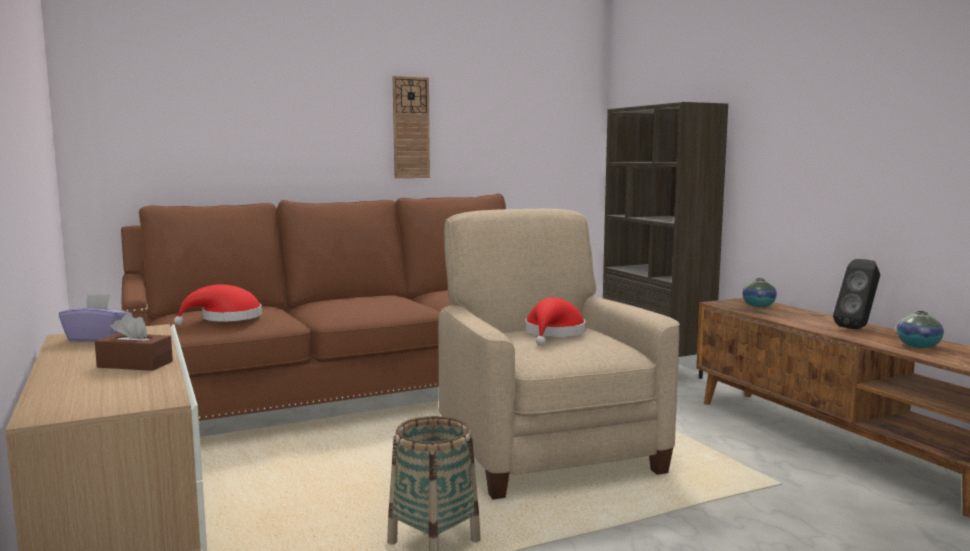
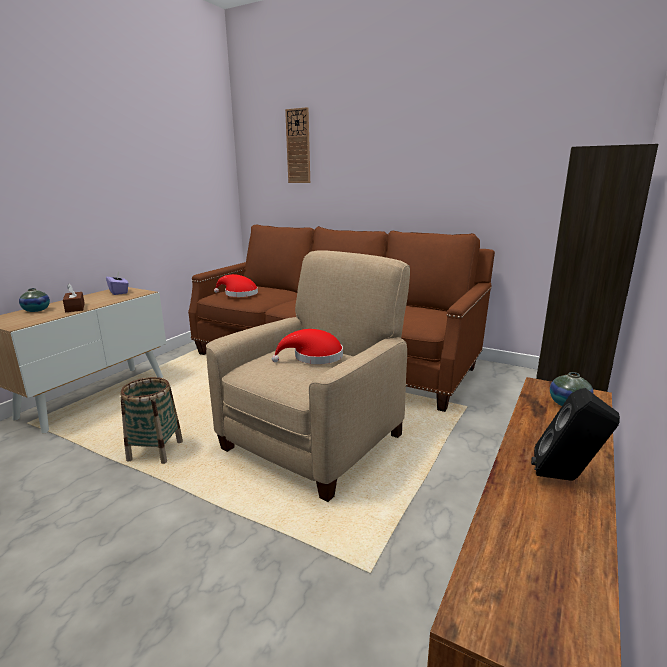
camera: 55 degrees right, 10 degrees up
(411, 128) = (425, 174): wall clock -> wall clock (298, 146)
(918, 346) = (536, 538): vase -> vase (36, 310)

